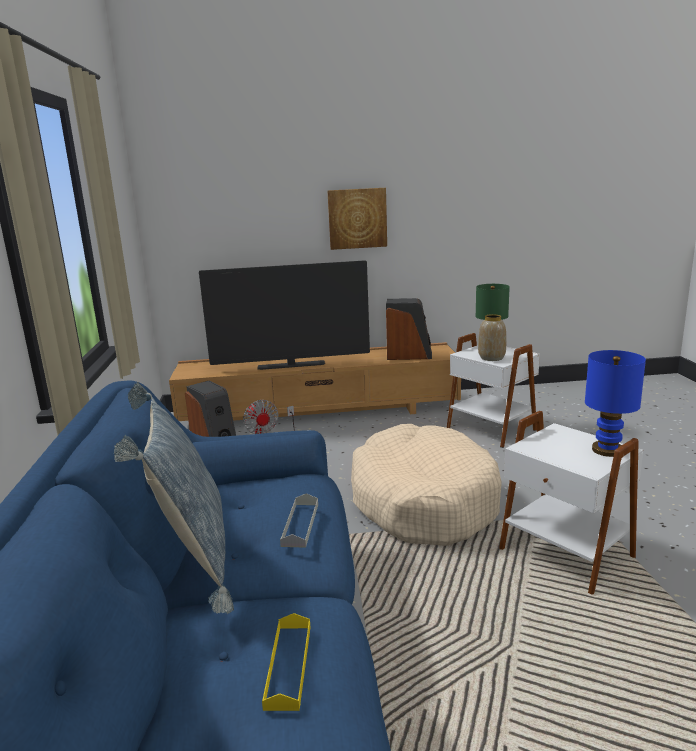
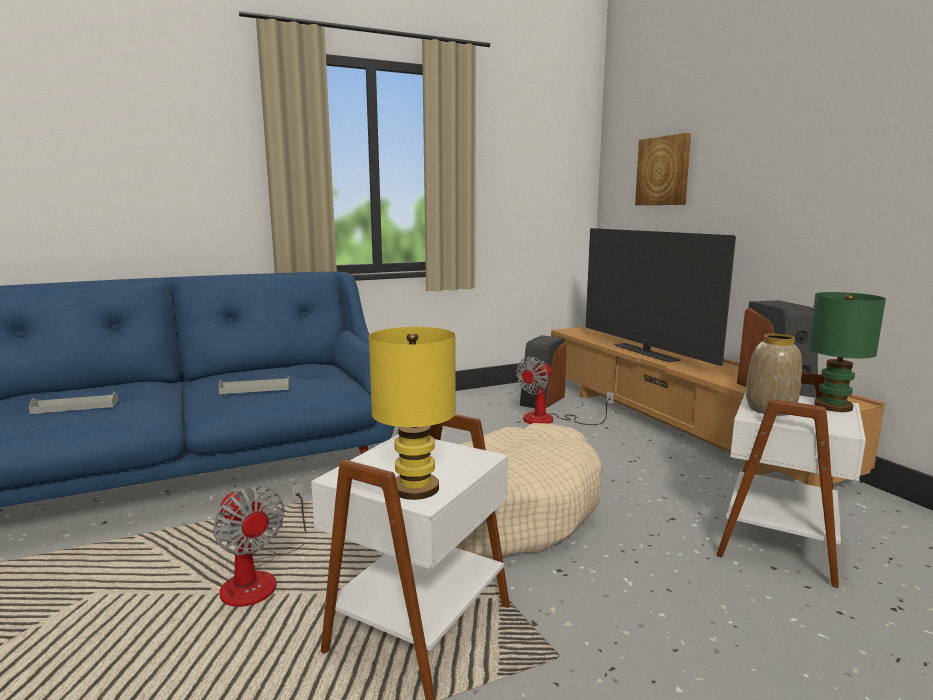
camera: 70 degrees right, 5 degrees down
(189, 572) = (200, 375): pillow -> none
(288, 665) = (75, 407): yellow tray -> grey tray
(357, 218) = (786, 182): picture -> picture (663, 171)
(494, 627) = (259, 578): none -> fan
(608, 450) = (415, 489): blue table lamp -> yellow table lamp

